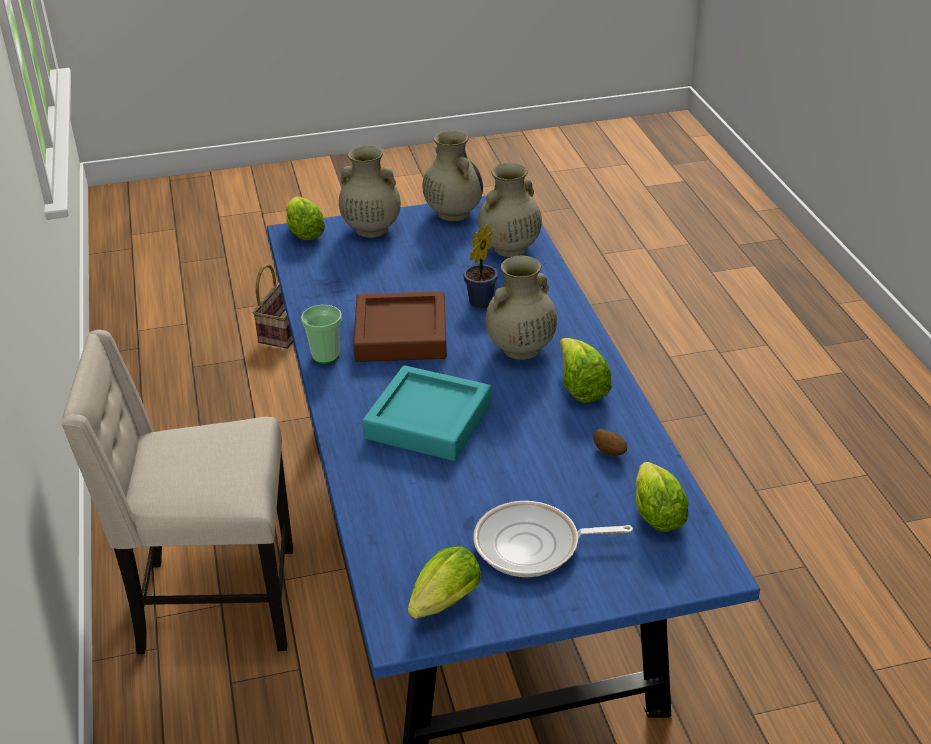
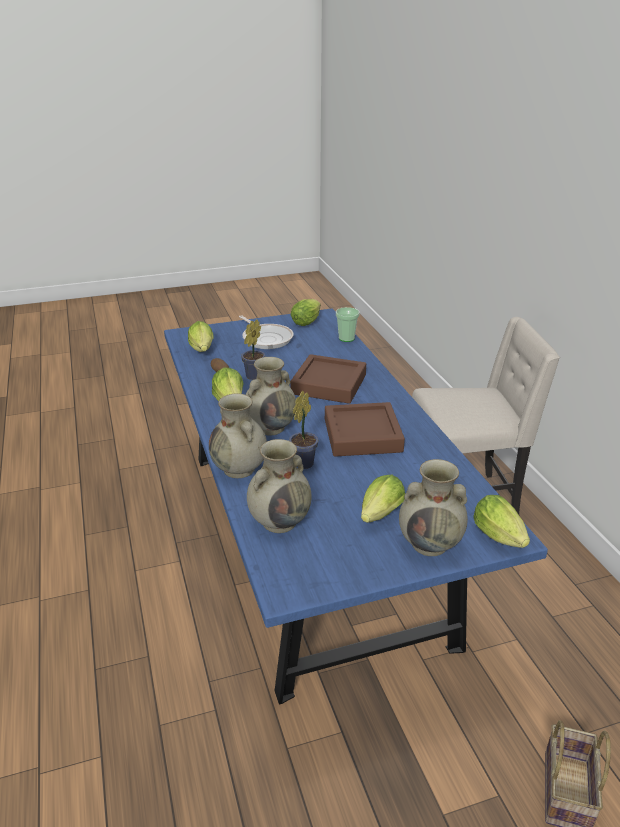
camera: 175 degrees right, 5 degrees down
(325, 356) = (412, 419): cup -> cup (346, 338)
(410, 250) = (379, 516): none -> lettuce
(428, 421) = (329, 384): turquoise tray -> brown tray
(453, 213) = (346, 572): beige vase -> beige vase (240, 469)
(533, 546) = (266, 338): frying pan -> frying pan turned 60 degrees clockwise
(553, 440) = (252, 377): none -> potted plant

